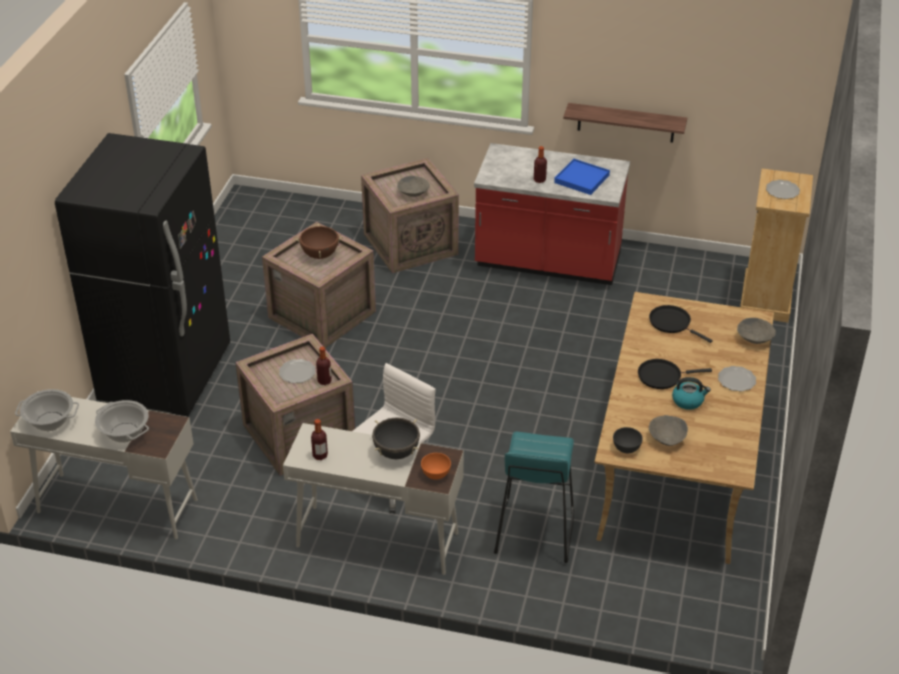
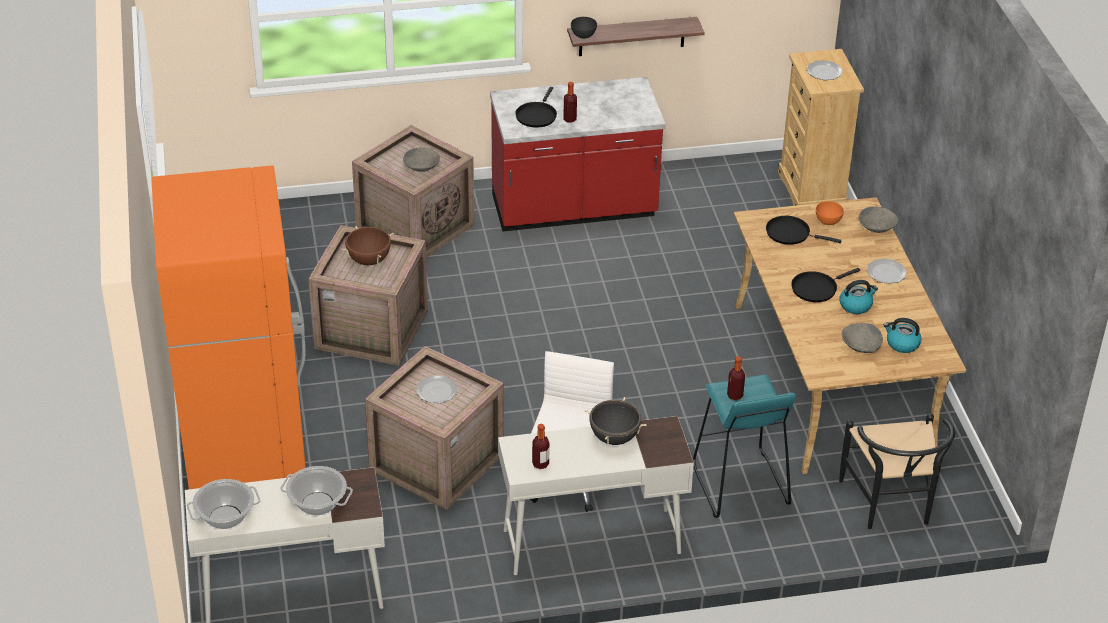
camera: 25 degrees left, 0 degrees up
(166, 375) = (244, 443): black fridge -> orange fridge
(324, 381) = (472, 391): bottle -> bottle (735, 395)
(435, 474) = (667, 447): orange bowl -> orange bowl (828, 221)
(514, 170) = (536, 115): none -> black frying pan
(582, 179) = (612, 107): blue tray -> none
(626, 448) = (830, 367): grey bowl -> grey bowl (583, 35)
(657, 594) = (890, 506): none -> black chair
(707, 447) = (902, 344): none -> kettle

